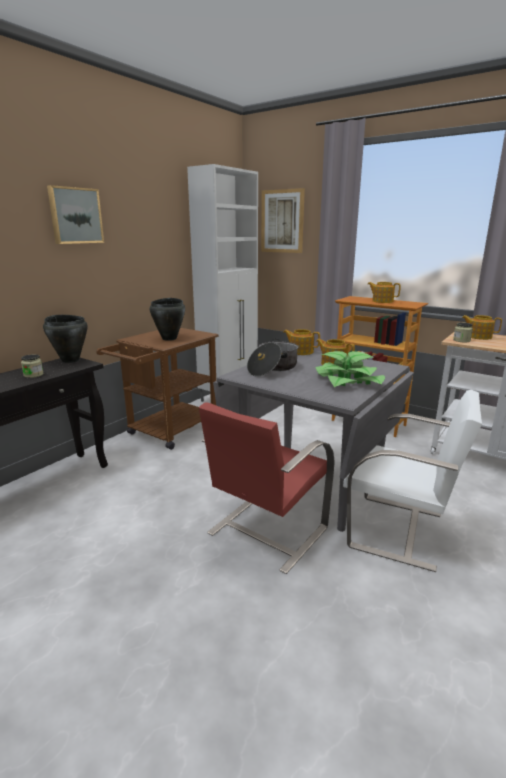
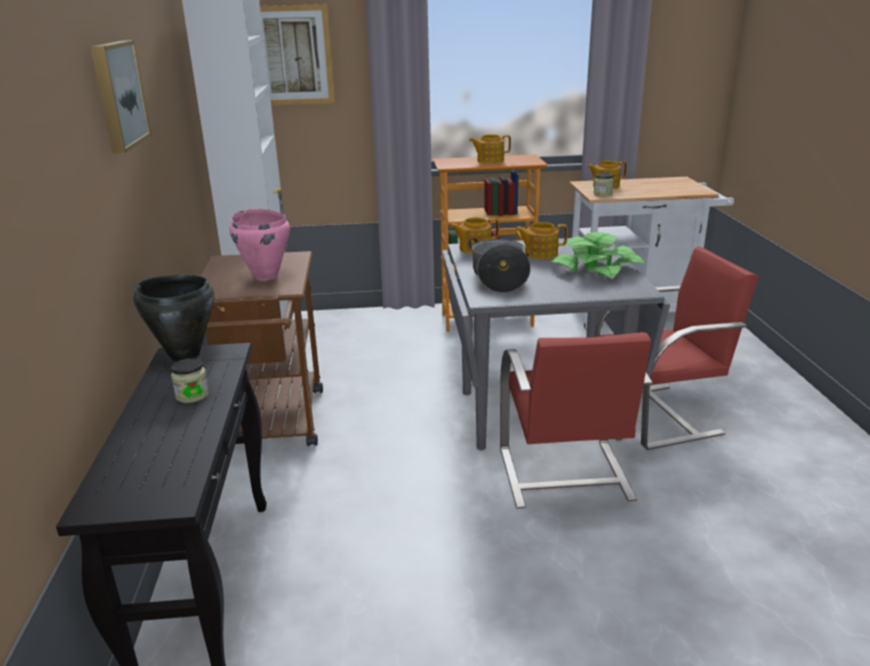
camera: 40 degrees left, 5 degrees up
(169, 338) = (266, 276): black cooking pot -> pink cooking pot
(398, 530) = (658, 415): white chair -> red chair

